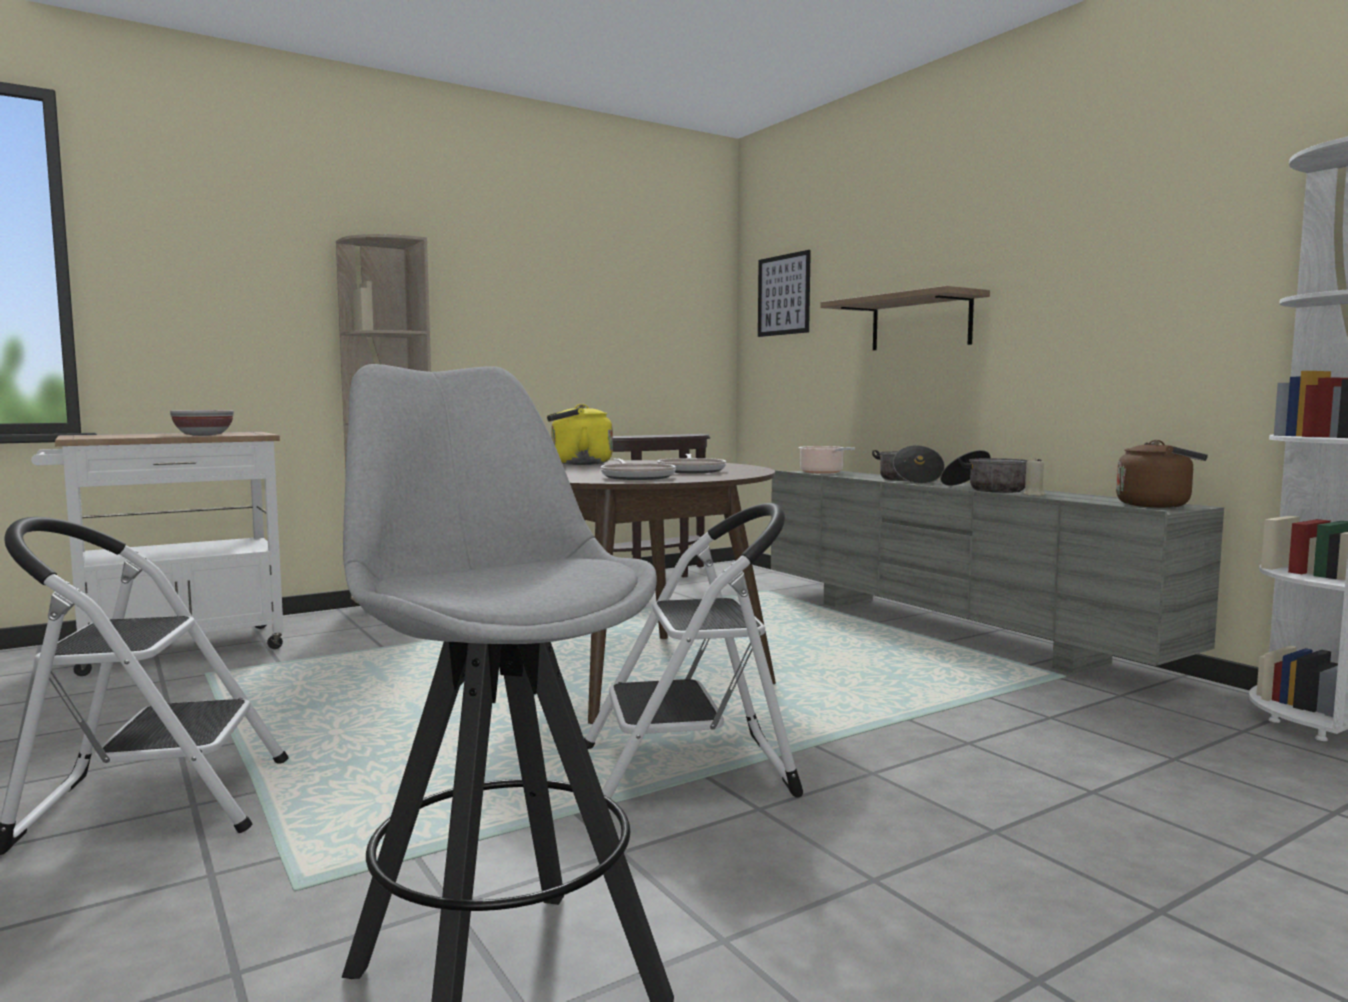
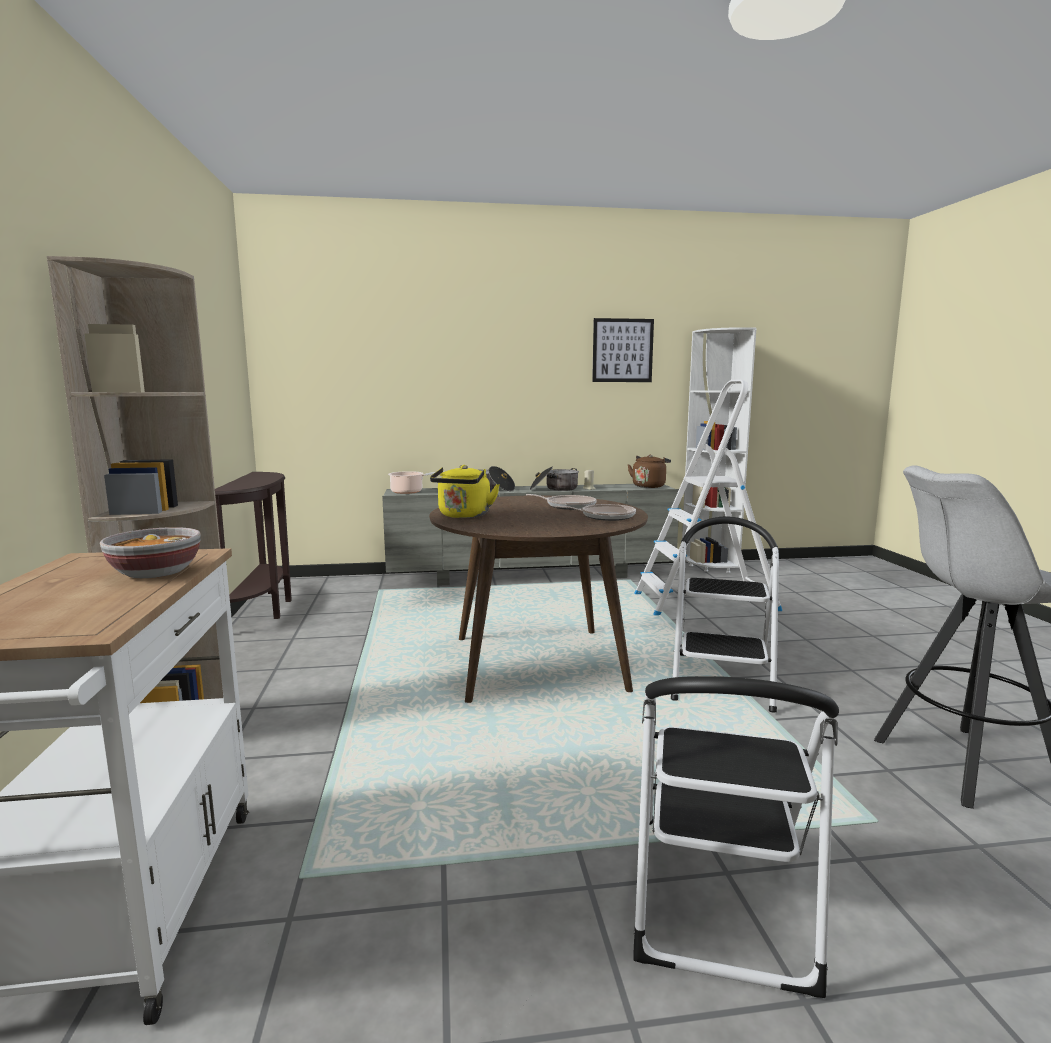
camera: 65 degrees left, 5 degrees up
(783, 295) = (317, 349): picture -> picture (622, 350)
(920, 323) = (468, 383): shelf -> none
(1054, 734) = (704, 602): none -> white step ladder

